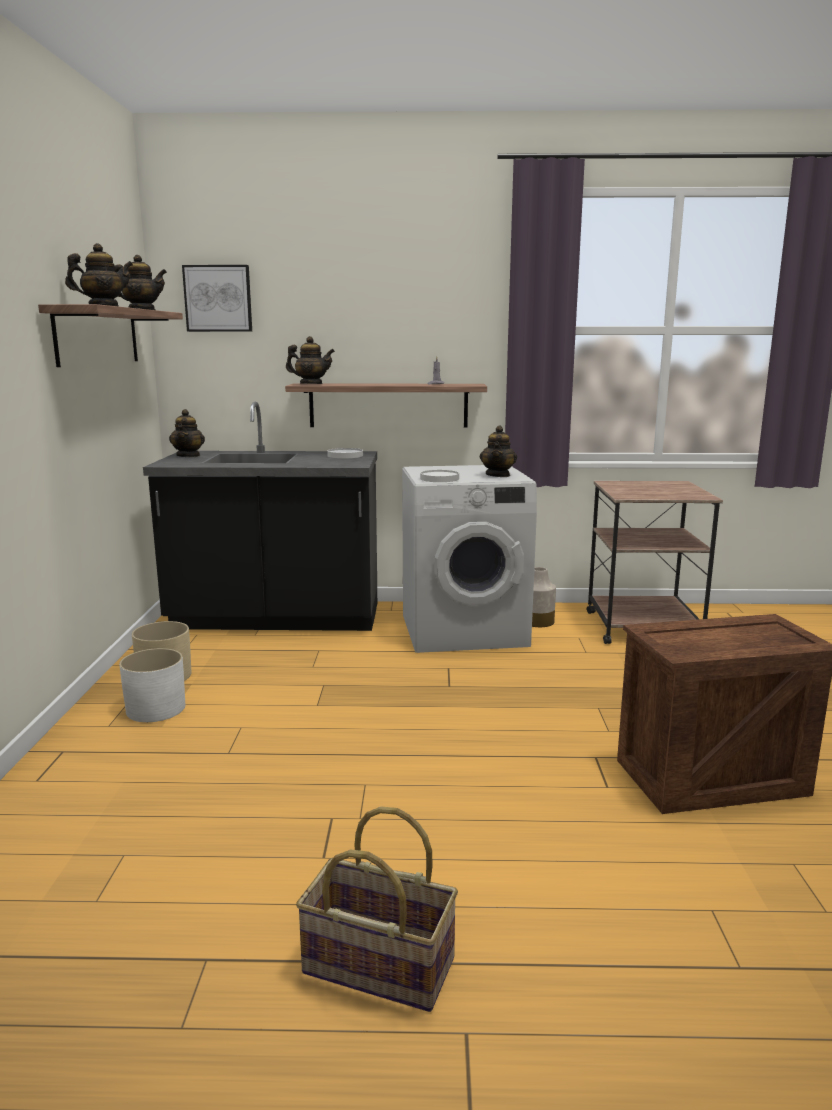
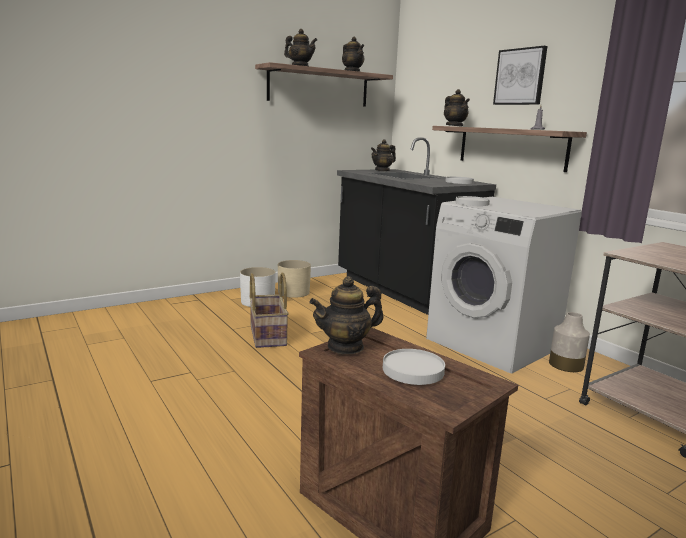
camera: 55 degrees right, 0 degrees up
(218, 298) = (425, 65): picture -> picture (520, 77)
(377, 967) = (59, 422): basket -> basket (267, 335)
(498, 475) = (526, 210): teapot -> teapot (346, 347)
(736, 634) = (413, 370): none -> white plate

